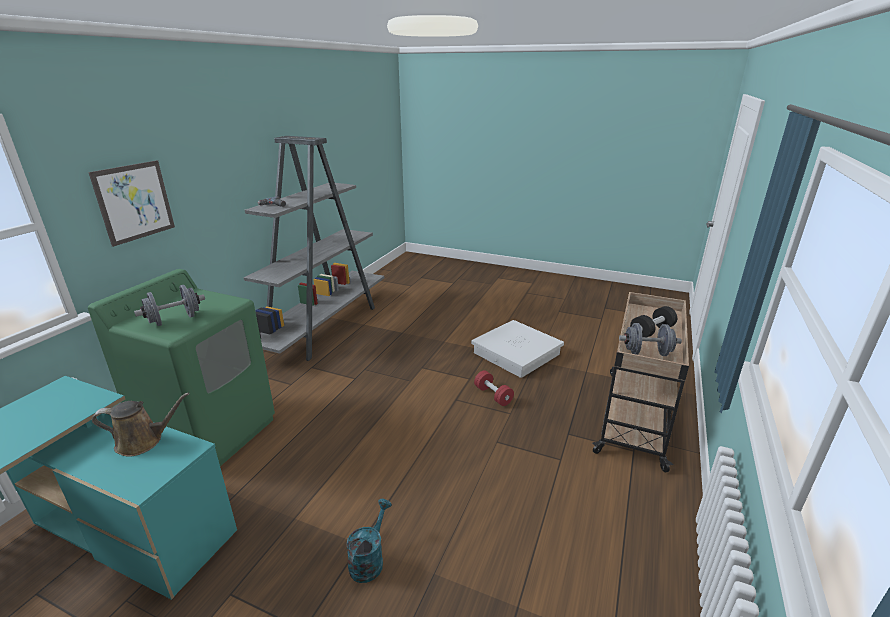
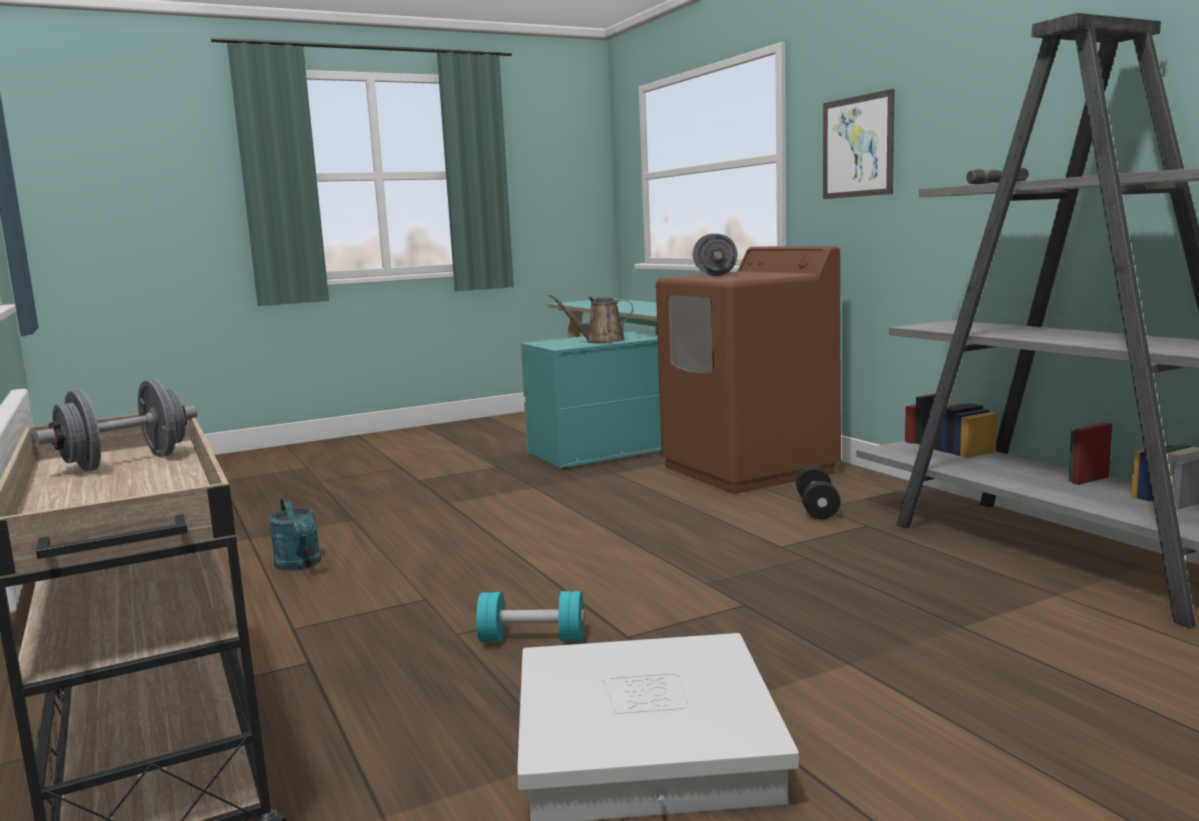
camera: 130 degrees right, 15 degrees down
(144, 441) = (601, 341): brown watering can -> brown watering can turned 60 degrees clockwise
(211, 432) = (749, 470): green washing machine -> brown washing machine
(369, 559) = (425, 503): turquoise watering can -> turquoise watering can (300, 565)
(493, 395) = (532, 639): red dumbbell -> turquoise dumbbell
(651, 331) = (119, 492): black dumbbell -> black dumbbell (817, 508)

